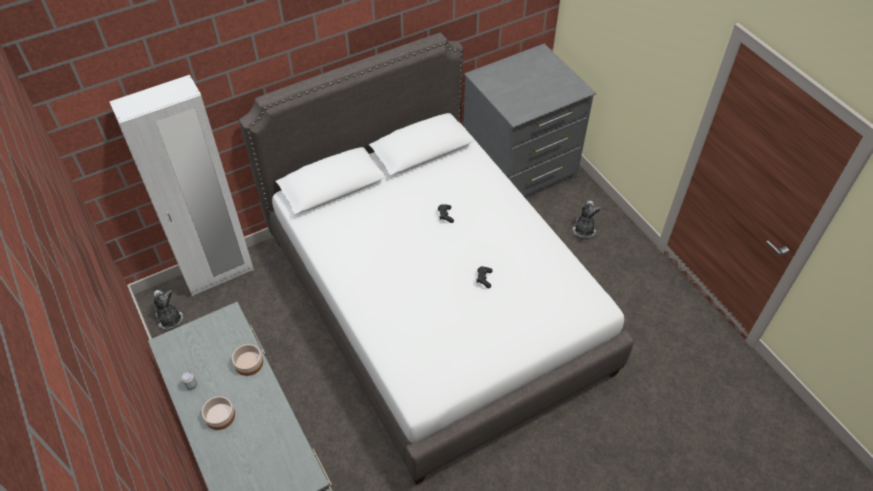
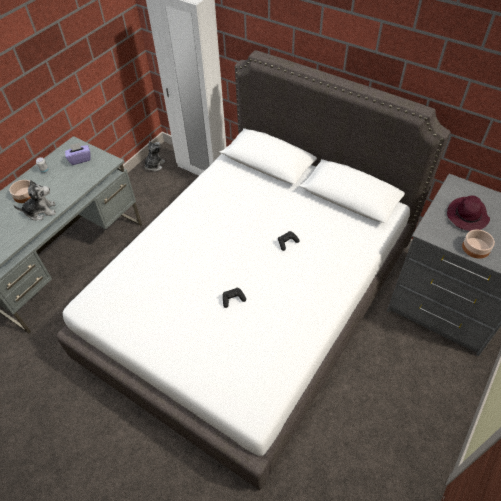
camera: 65 degrees right, 0 degrees up
(200, 343) = (80, 159): none -> purple tissue box
(248, 363) = (73, 189): bowl -> bowl (475, 247)
(515, 88) = (467, 216): none -> purple hat
(583, 229) = (417, 389): plush toy -> plush toy (41, 211)

